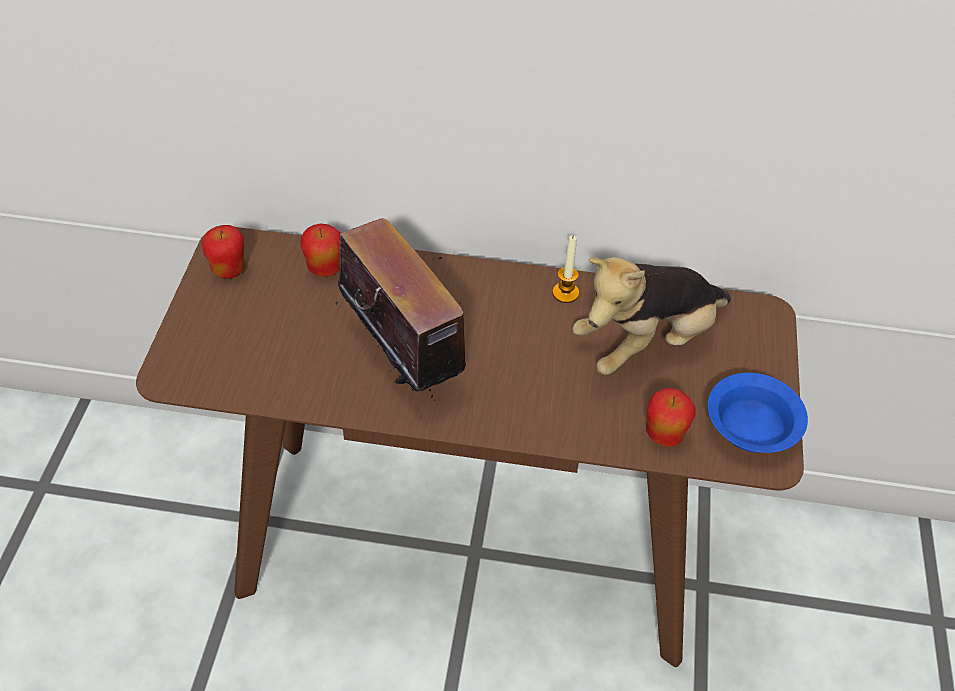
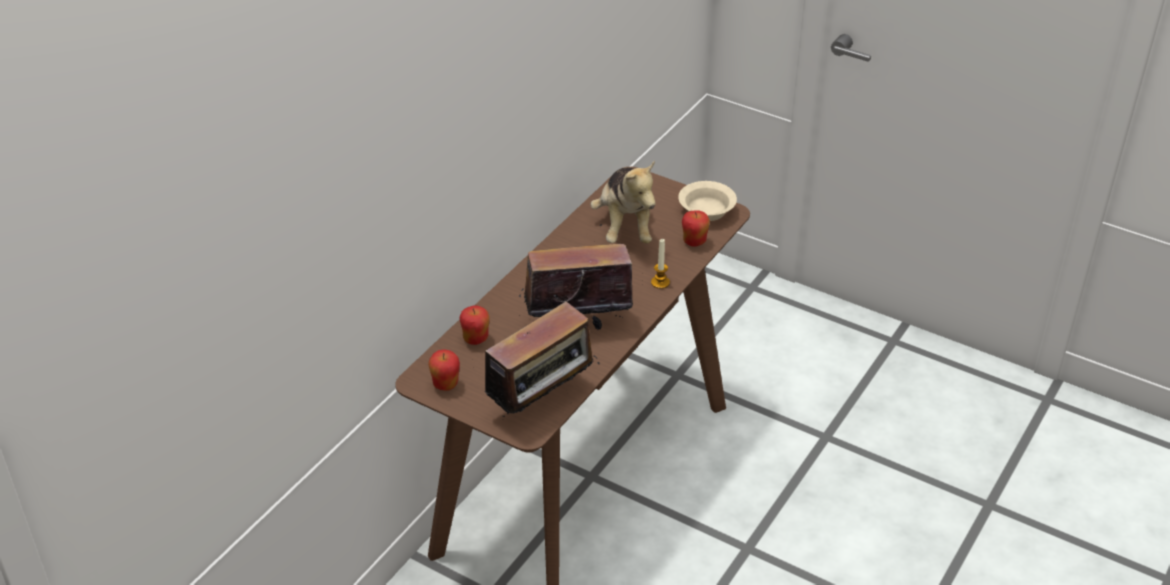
camera: 65 degrees left, 10 degrees down
(230, 372) = (542, 402): none -> radio
(565, 293) = (566, 244): candle -> candle (660, 282)
(749, 426) = (705, 211): blue bowl -> beige bowl

